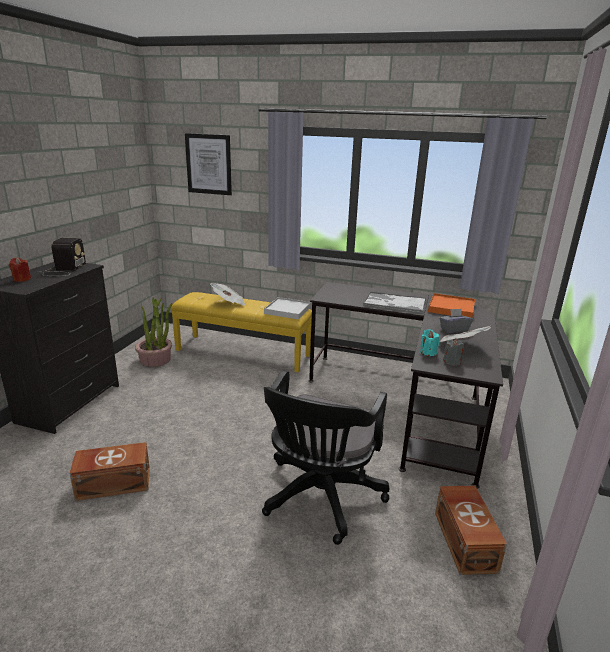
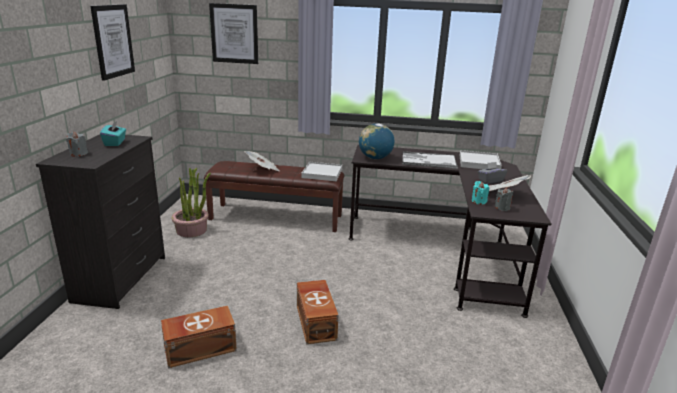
camera: 10 degrees left, 0 degrees up
(22, 279) = (78, 154): red candle -> grey candle
(64, 270) = (115, 143): radio -> turquoise tissue box
(77, 170) = (113, 41): none -> picture
(243, 352) = (276, 217): yellow bench -> brown bench
(320, 498) = (398, 340): black office chair -> none
(337, 297) = (375, 158): none -> globe
(451, 308) = (479, 162): orange tray -> white tray
(465, 540) = (531, 360): brown storage box -> brown storage box (316, 322)

